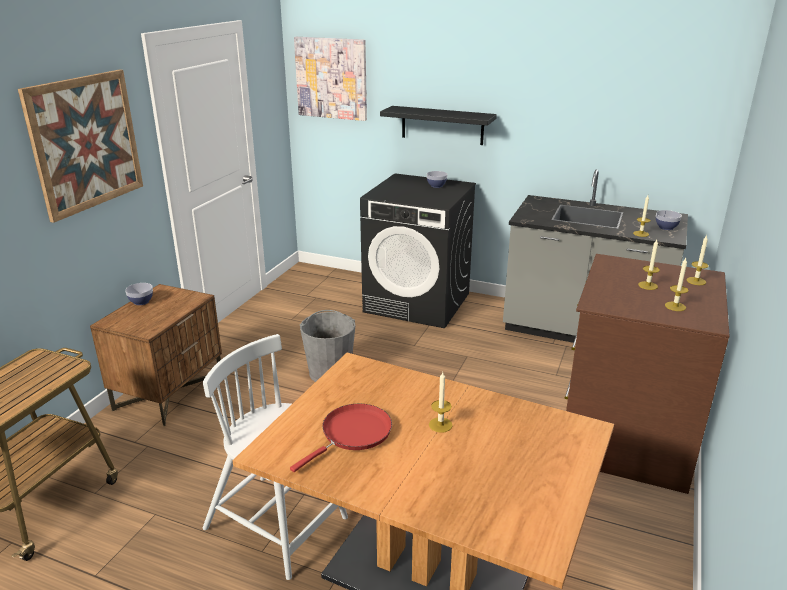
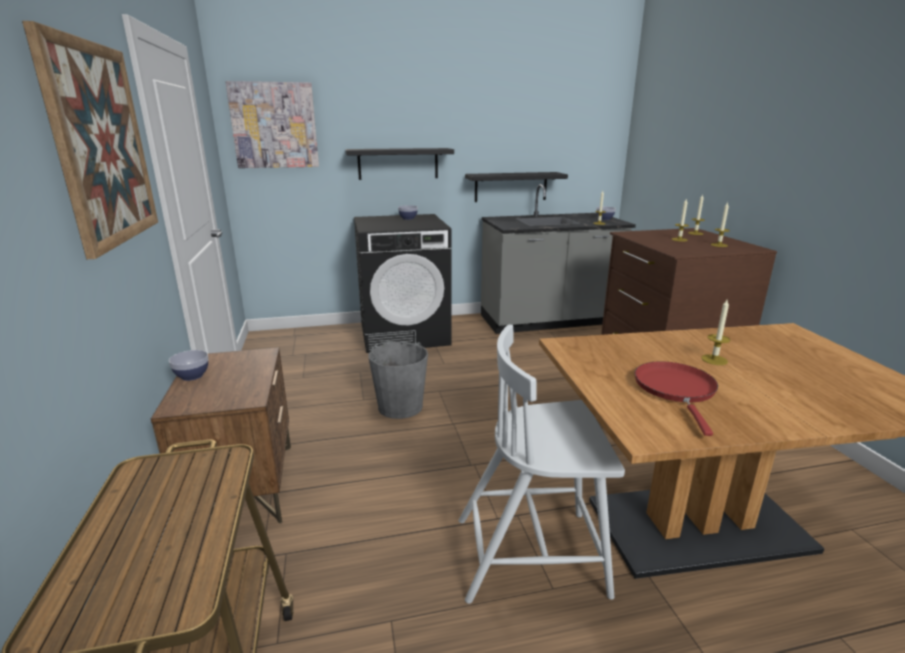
camera: 35 degrees left, 5 degrees down
(569, 165) = (511, 187): none -> black shelf

